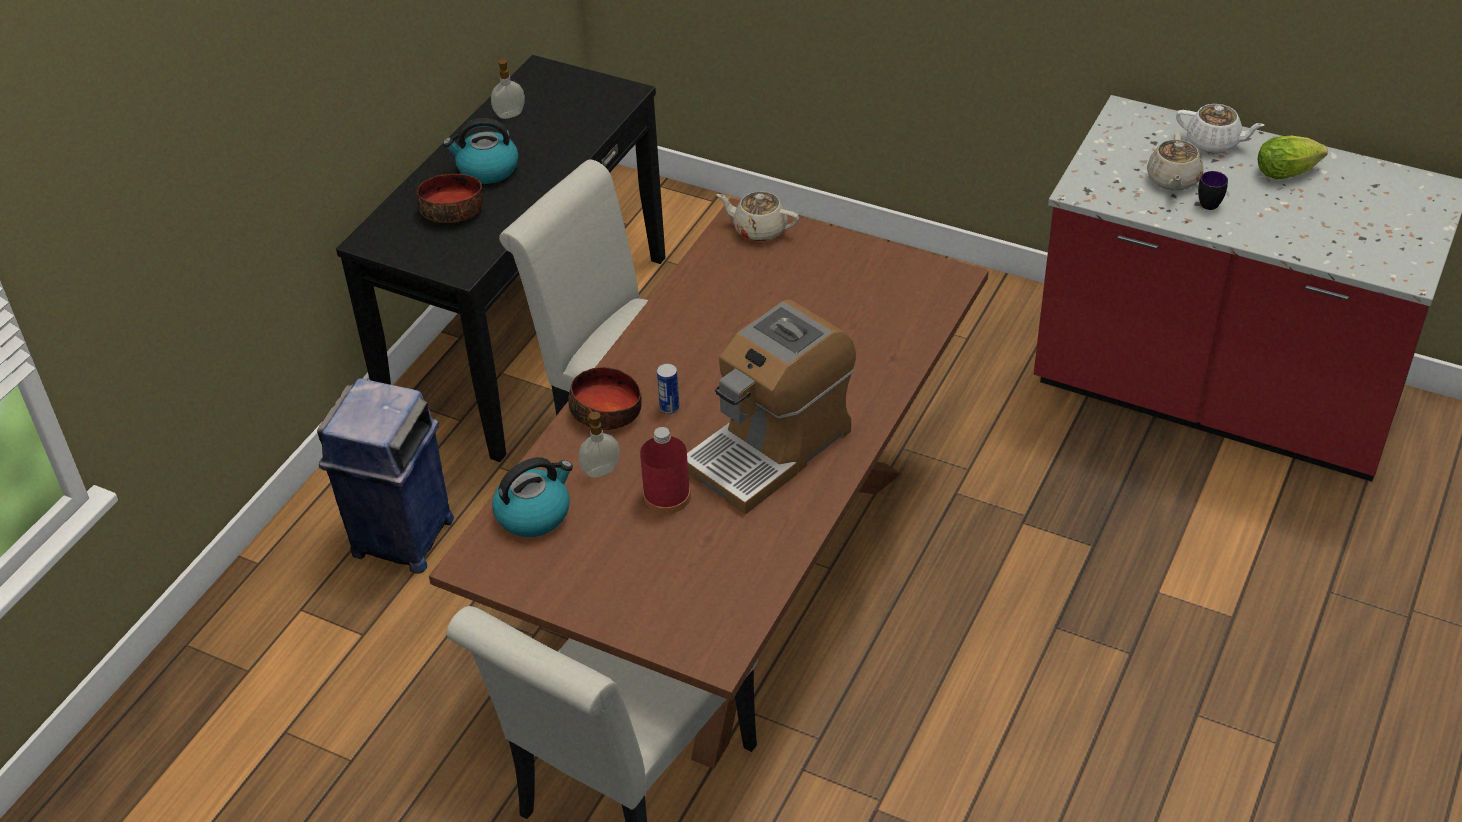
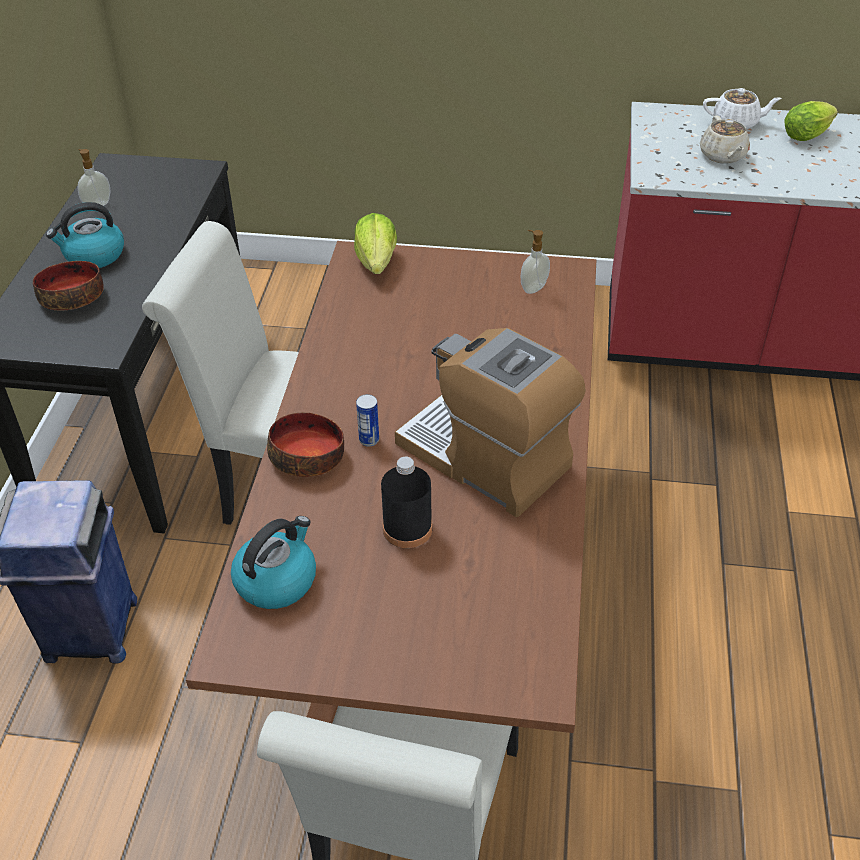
camera: 20 degrees left, 0 degrees up
(600, 470) = (327, 518): soap dispenser -> soap dispenser (533, 288)
(667, 496) = (407, 529): red bottle -> black bottle
(759, 229) = (376, 262): beige teapot -> lettuce
(770, 448) = (486, 457): coffee machine -> coffee machine turned 105 degrees clockwise
(1210, 201) = (763, 167): mug -> none

